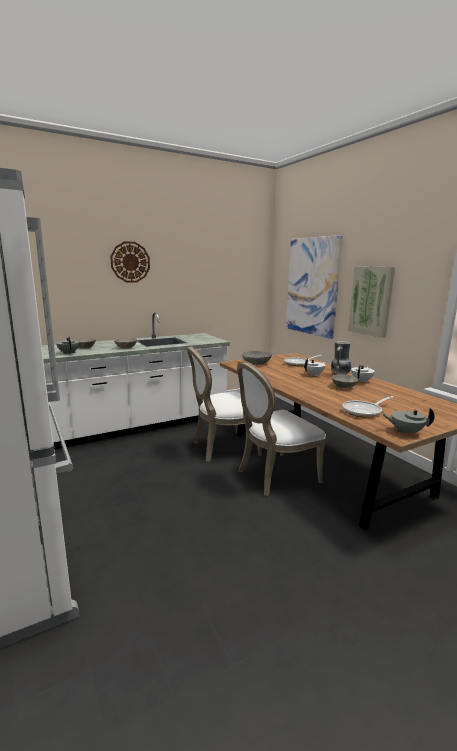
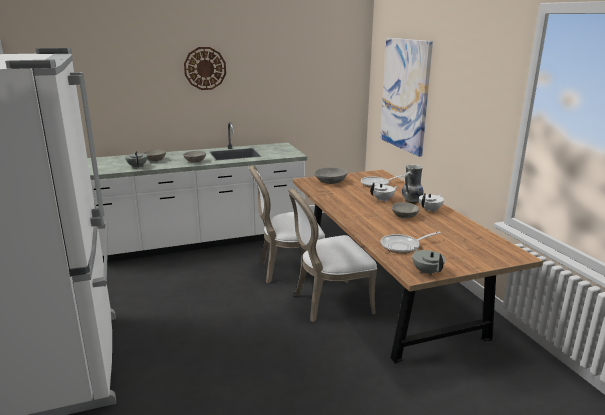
camera: 10 degrees right, 5 degrees up
(371, 301) = (455, 119): picture -> none
(406, 432) = (427, 271): grey teapot -> grey teapot turned 45 degrees clockwise

